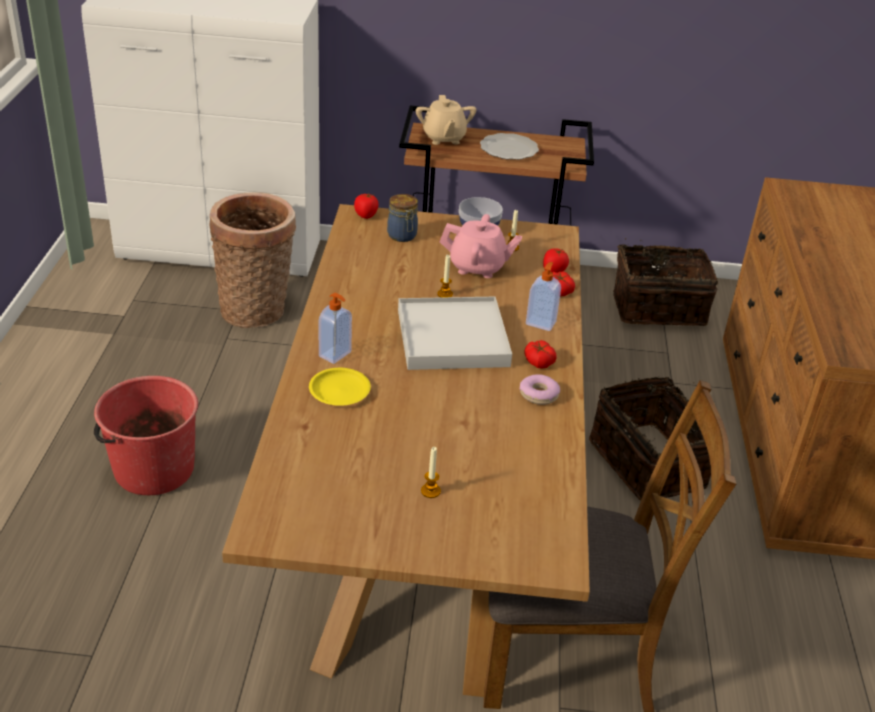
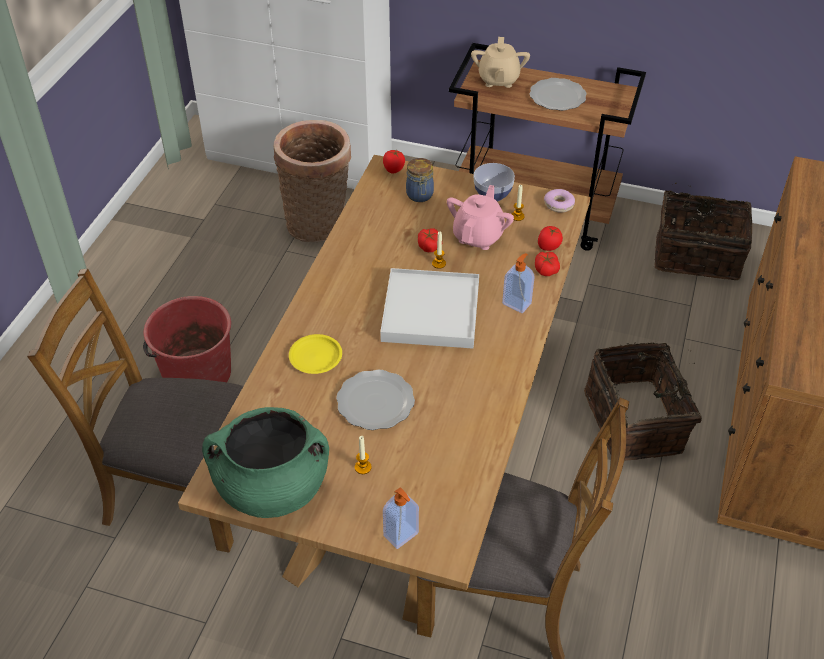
camera: 15 degrees right, 10 degrees up
(165, 594) = (182, 492): none -> brown chair
(332, 524) = (272, 488): none -> green cooking pot
(336, 354) = (323, 319): soap dispenser -> soap dispenser (401, 535)
(423, 426) = (376, 401): none -> plate
(477, 267) = (478, 236): pink teapot -> pink teapot turned 90 degrees counterclockwise
(538, 362) = (501, 345): tomato -> tomato (429, 246)
(539, 395) = (489, 380): donut -> donut (559, 204)

